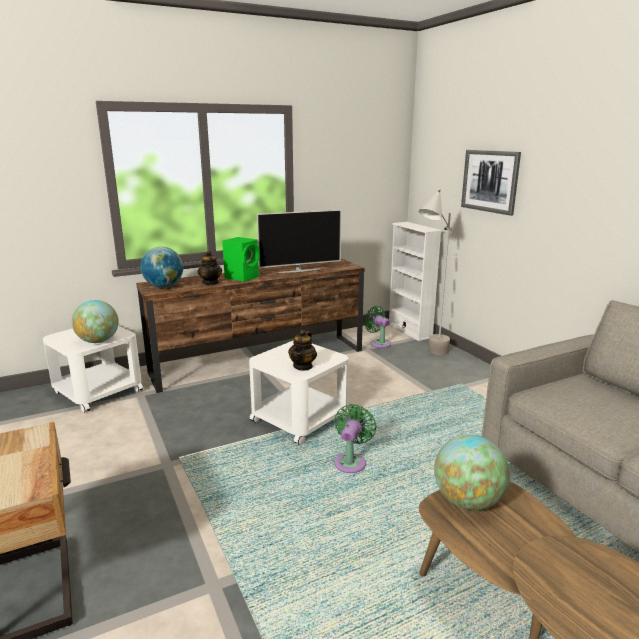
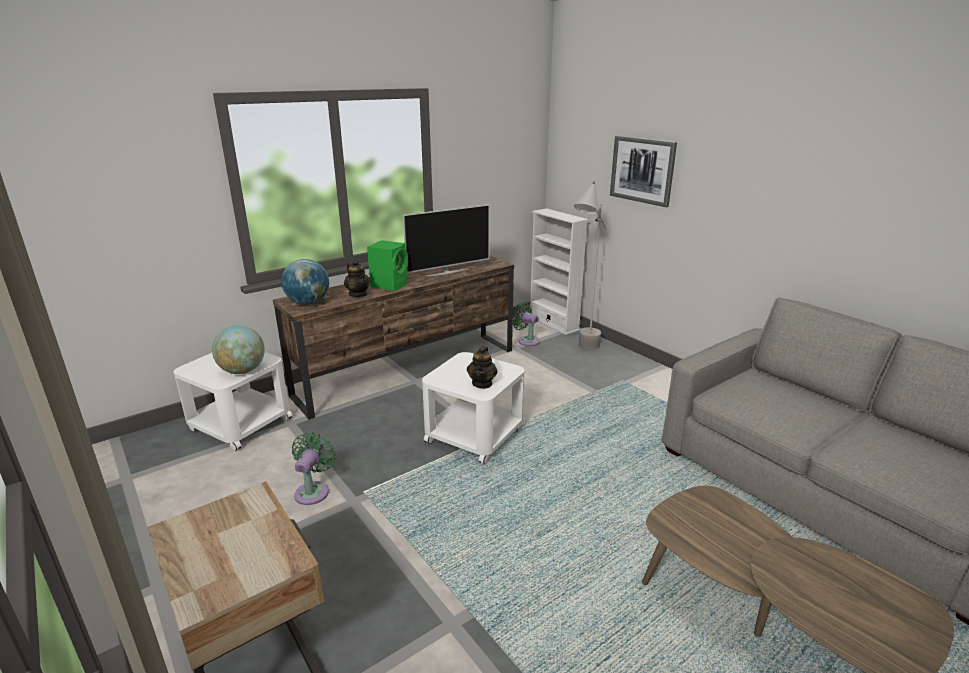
camera: 10 degrees left, 5 degrees up
(351, 461) = (542, 476): green fan -> green fan (313, 491)
(467, 501) = (687, 513): globe -> none

